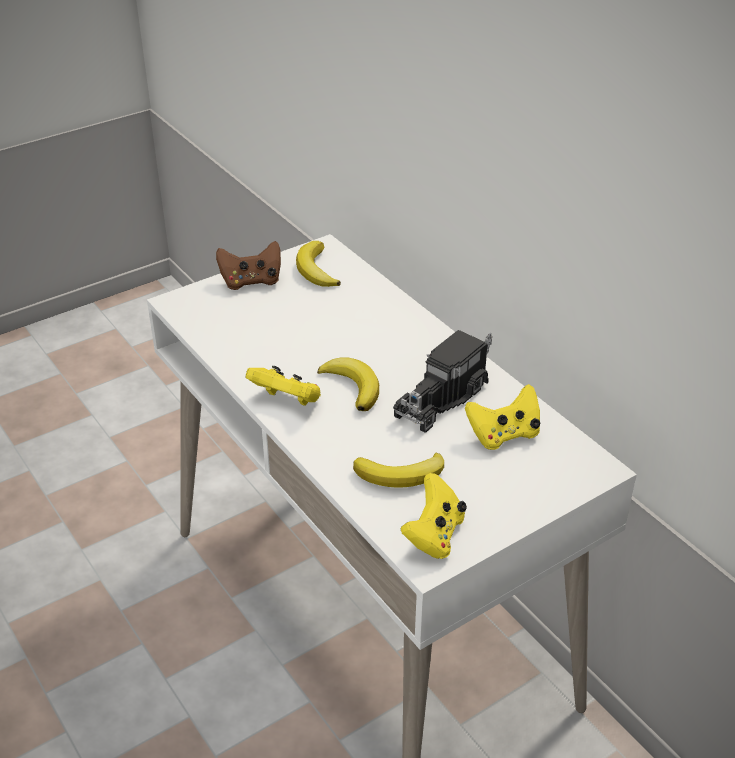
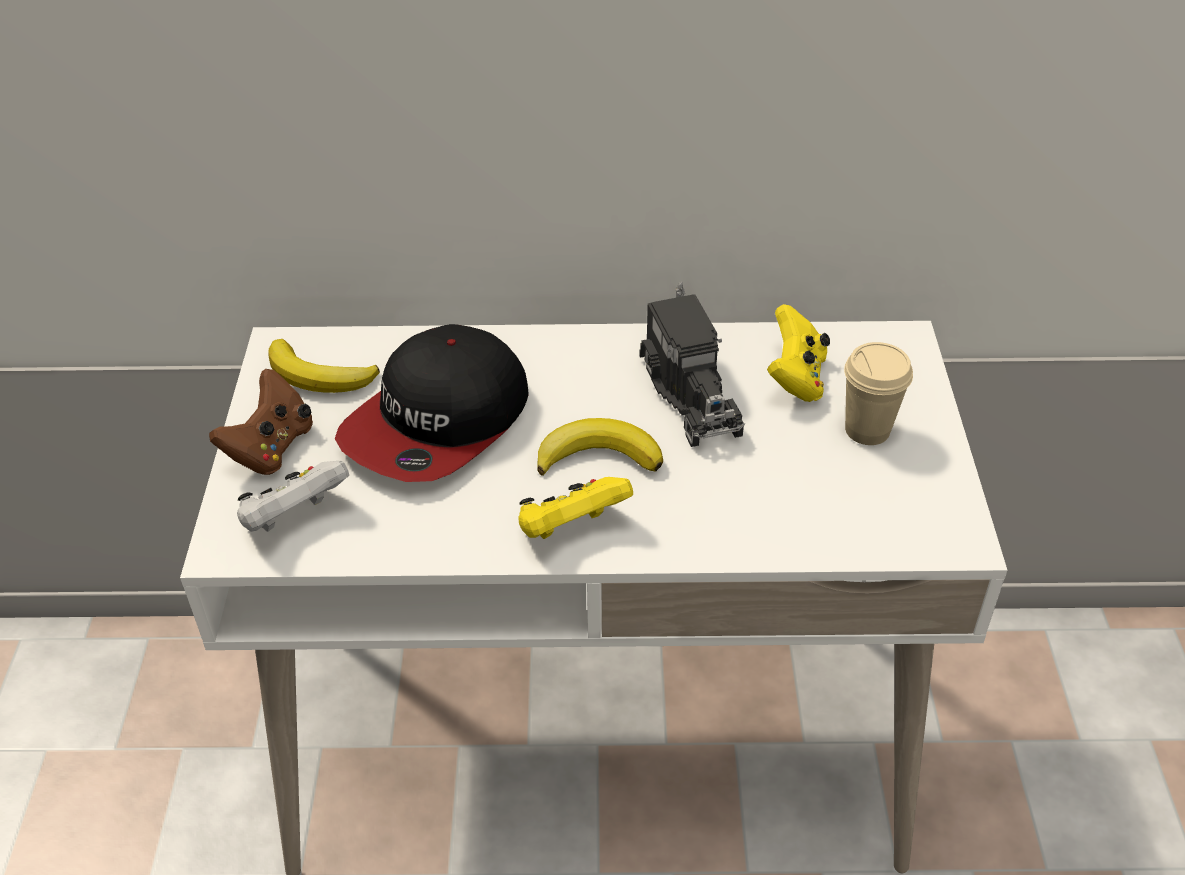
camera: 55 degrees left, 5 degrees up
(211, 311) = (294, 518): none -> white game controller
(322, 322) = (438, 422): none -> cap
(401, 475) = (799, 492): banana -> none
(434, 535) = (921, 514): yellow game controller -> none
(488, 483) = (867, 430): none -> beige cup

